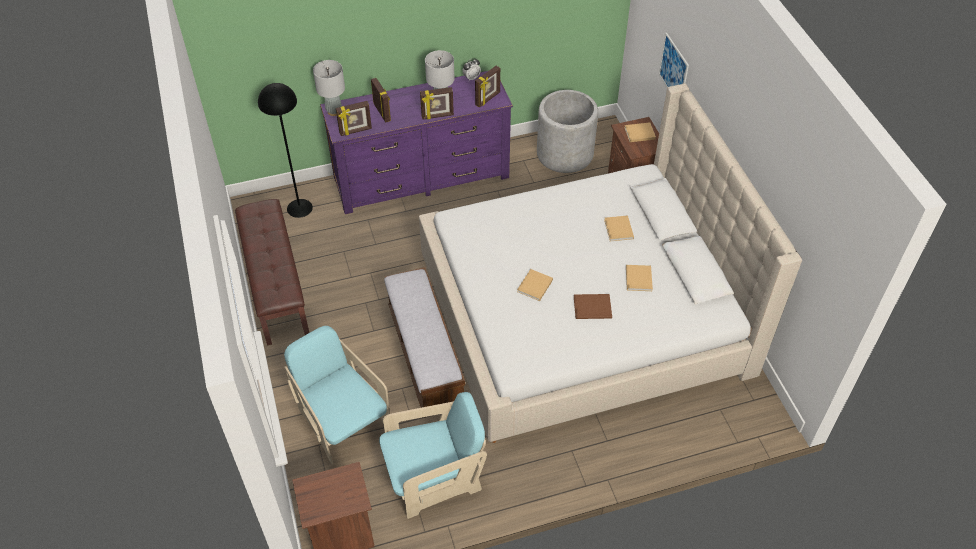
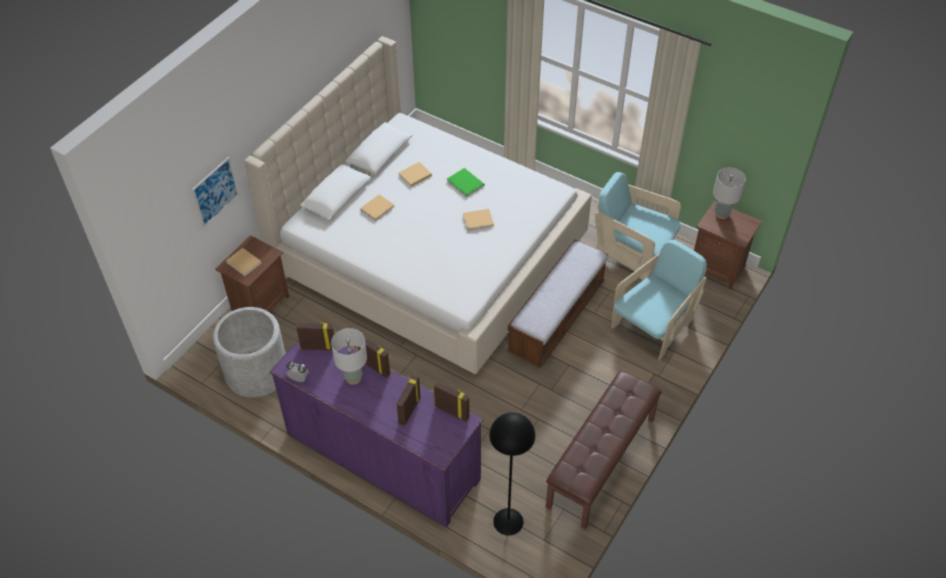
camera: 130 degrees left, 0 degrees up
(334, 111) = (444, 449): grey table lamp -> grey table lamp (722, 214)
(342, 421) = (654, 325): turquoise armchair -> turquoise armchair turned 150 degrees counterclockwise
(593, 308) = (465, 182): brown book -> green book

